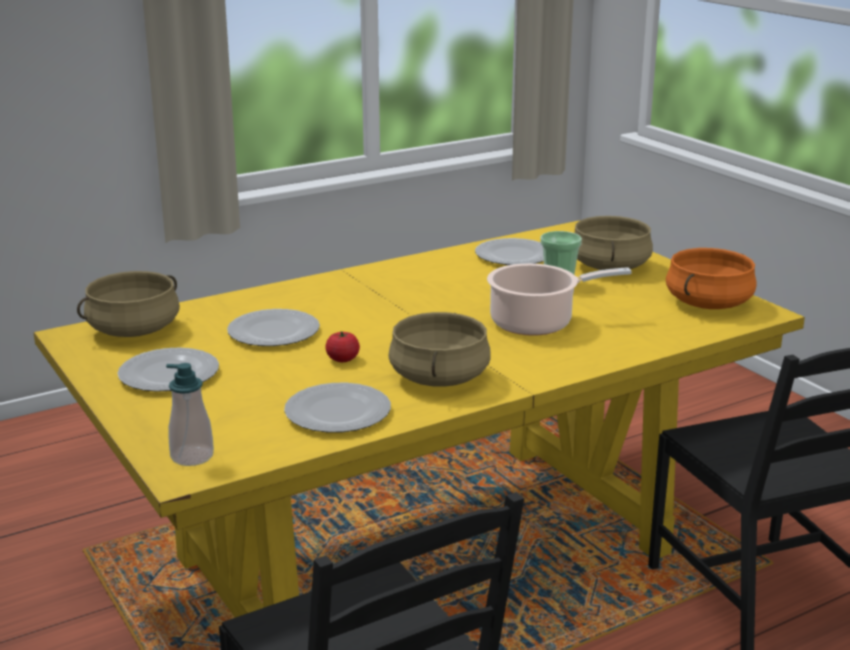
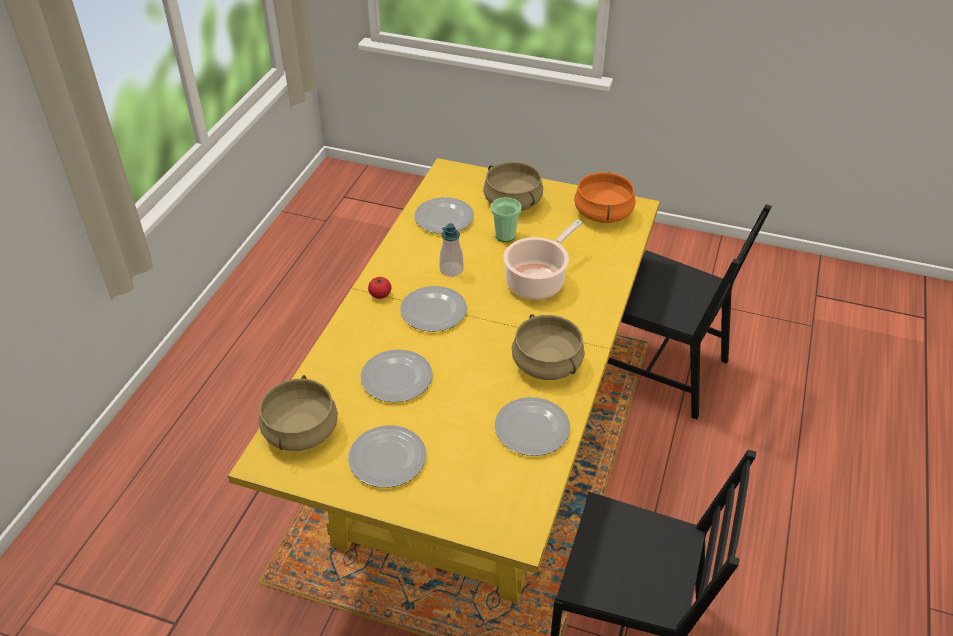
camera: 40 degrees left, 20 degrees up
(192, 456) = (504, 519): soap dispenser -> soap dispenser (451, 270)
(342, 359) = (473, 379): tomato -> tomato (380, 295)
(389, 305) = (432, 311): none -> plate

